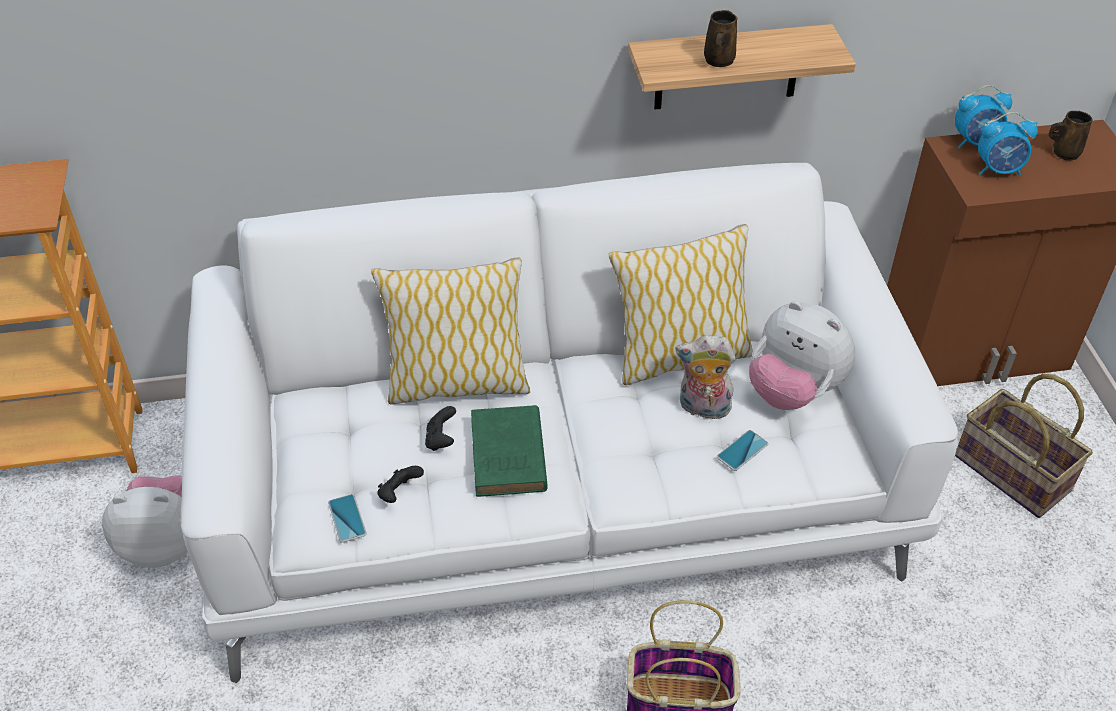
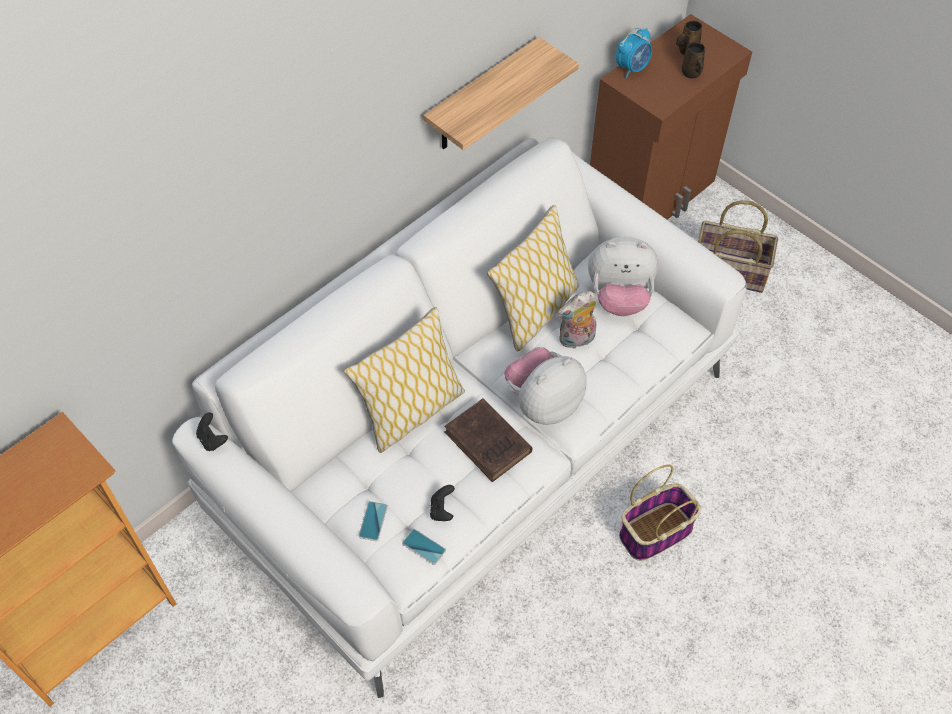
camera: 35 degrees left, 10 degrees up
(164, 543) = (246, 639): plush toy -> plush toy (543, 403)
(441, 440) = (436, 457): black game controller -> black game controller (212, 439)
(508, 458) = (489, 444): green book -> brown book
(718, 61) = (495, 103): brown mug -> brown mug (691, 73)
(742, 451) = (621, 355): phone -> phone (373, 521)
(998, 170) = (660, 83): alarm clock -> none

